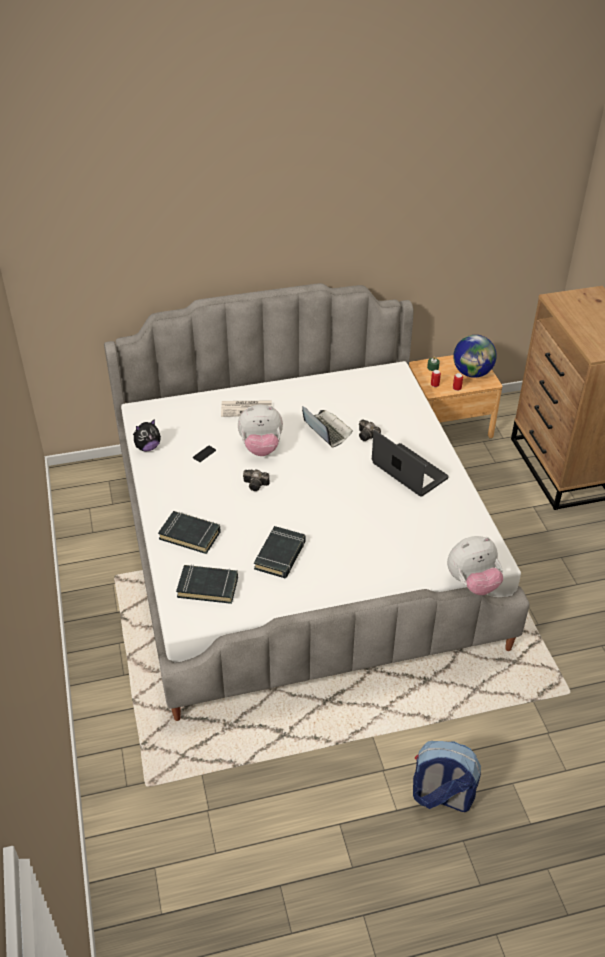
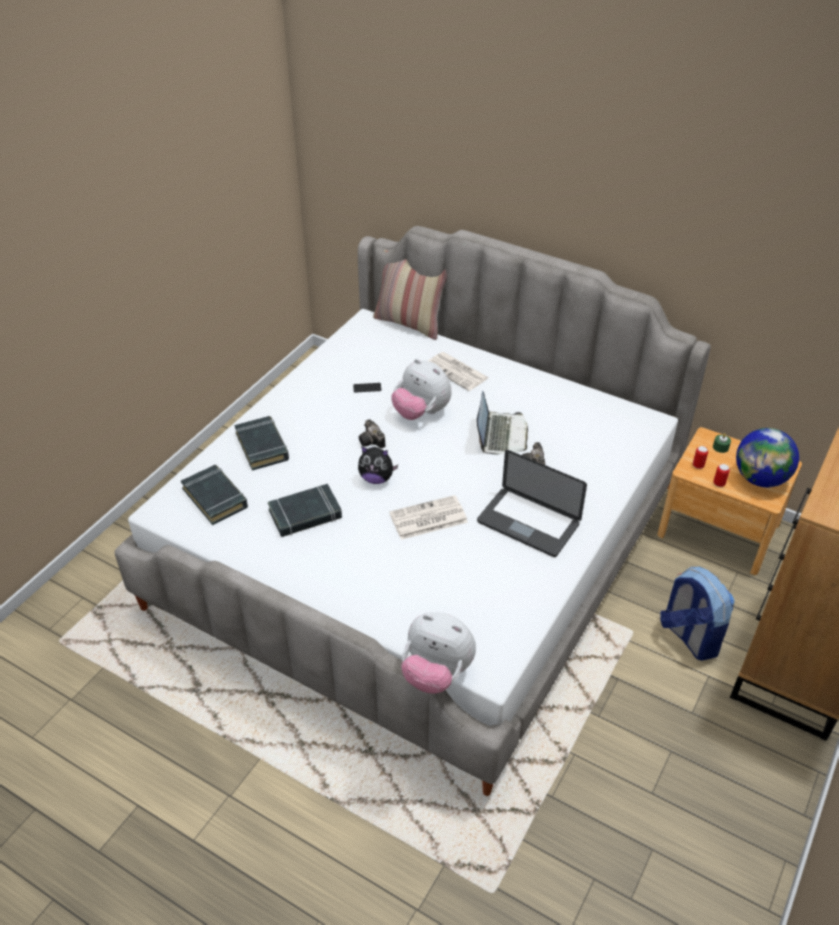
camera: 45 degrees right, 0 degrees up
(147, 447) = (331, 354): plush toy -> plush toy (376, 478)
(171, 395) = (410, 323): none -> pillow
(353, 507) = (427, 519): none -> newspaper
(409, 471) = (528, 523): laptop -> laptop turned 120 degrees clockwise
(441, 796) = (243, 866): backpack -> backpack (689, 636)

